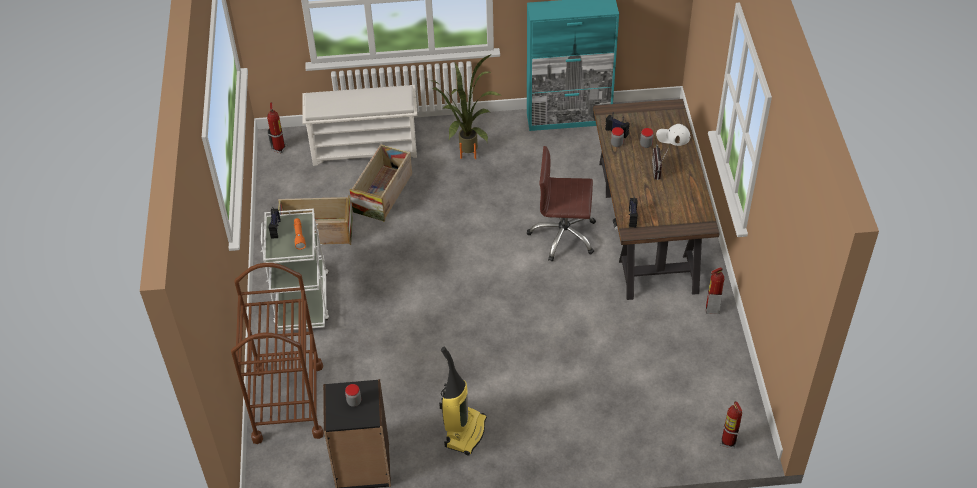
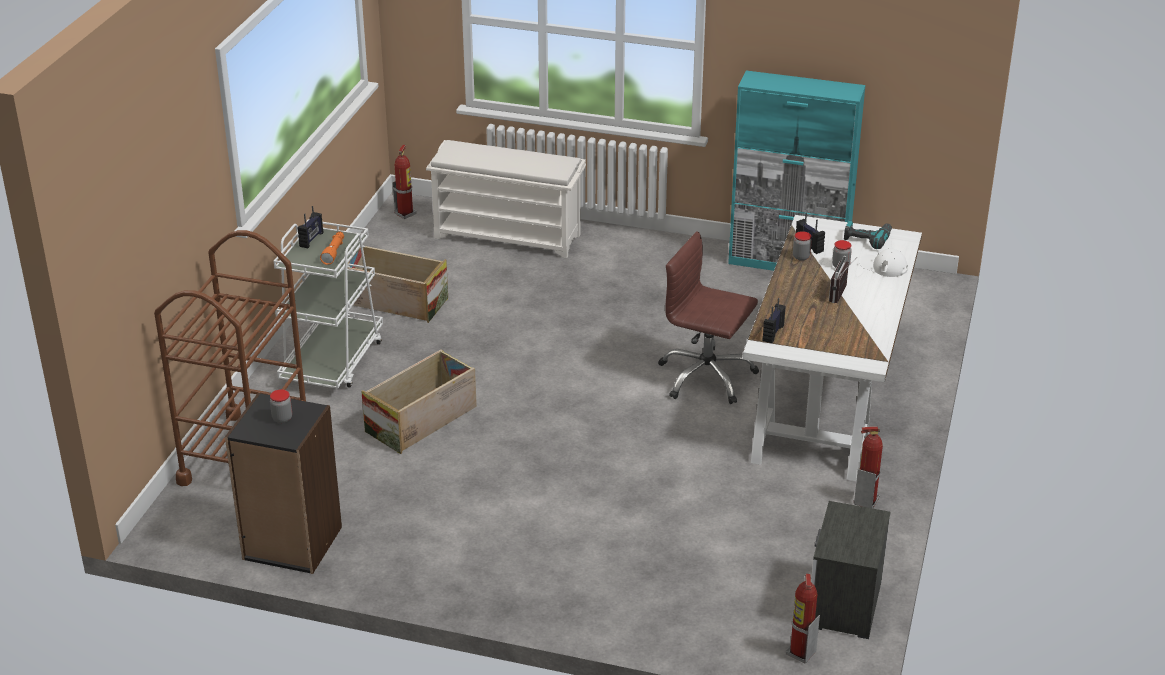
camera: 20 degrees right, 15 degrees down
(383, 192) = (502, 282): crate -> crate (422, 419)
(464, 431) = (444, 543): vacuum cleaner -> none
(466, 157) = (629, 272): potted plant -> none
(648, 226) = (828, 394): brown desk -> white desk
(651, 114) = (867, 238): none -> power drill
(736, 395) = (844, 605): none -> nightstand

